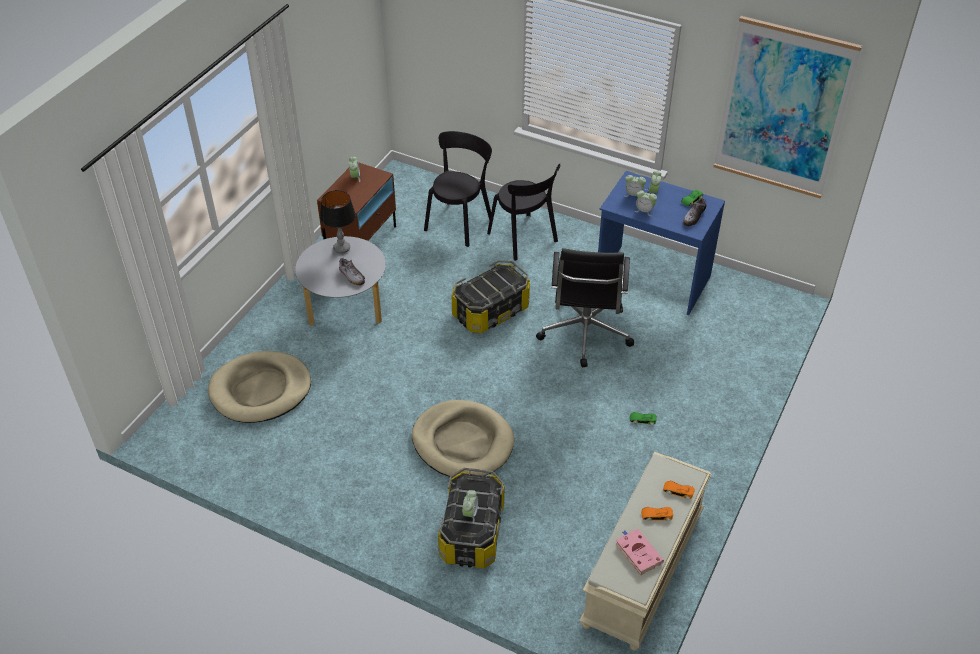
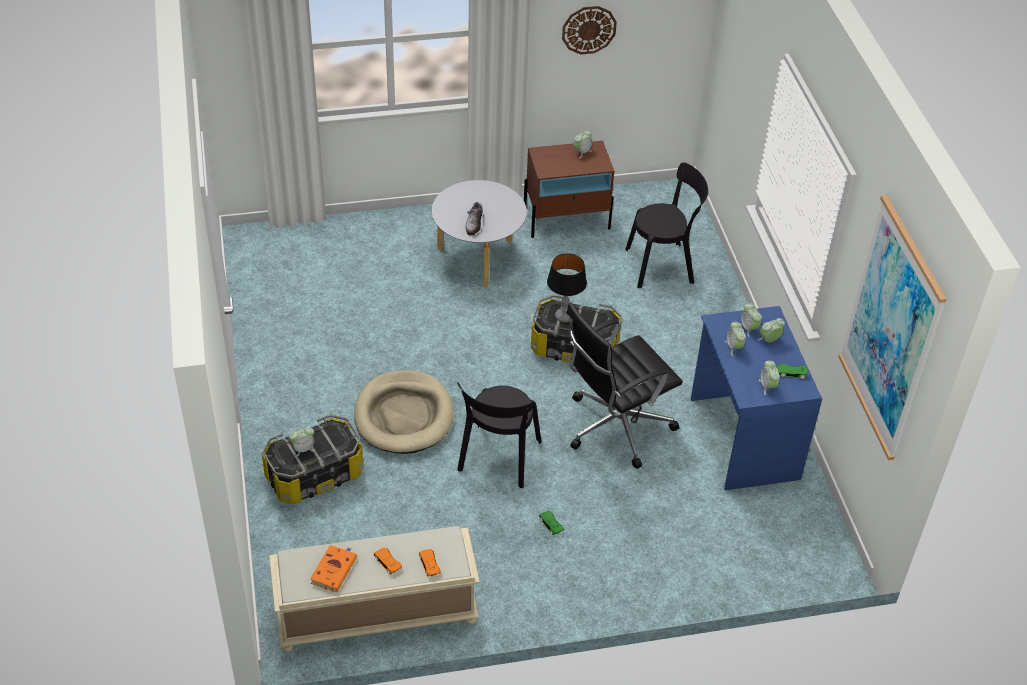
camera: 50 degrees right, 0 degrees up
(260, 390) = (340, 263): beige dog bed -> none
(318, 72) = (589, 29): none -> wall clock
(342, 248) = (499, 199): table lamp -> table lamp (564, 316)
(524, 239) = (692, 319): black chair -> black chair (498, 459)
(637, 552) = (334, 569): pink book -> orange book
(694, 217) = (767, 386): shoe -> alarm clock

